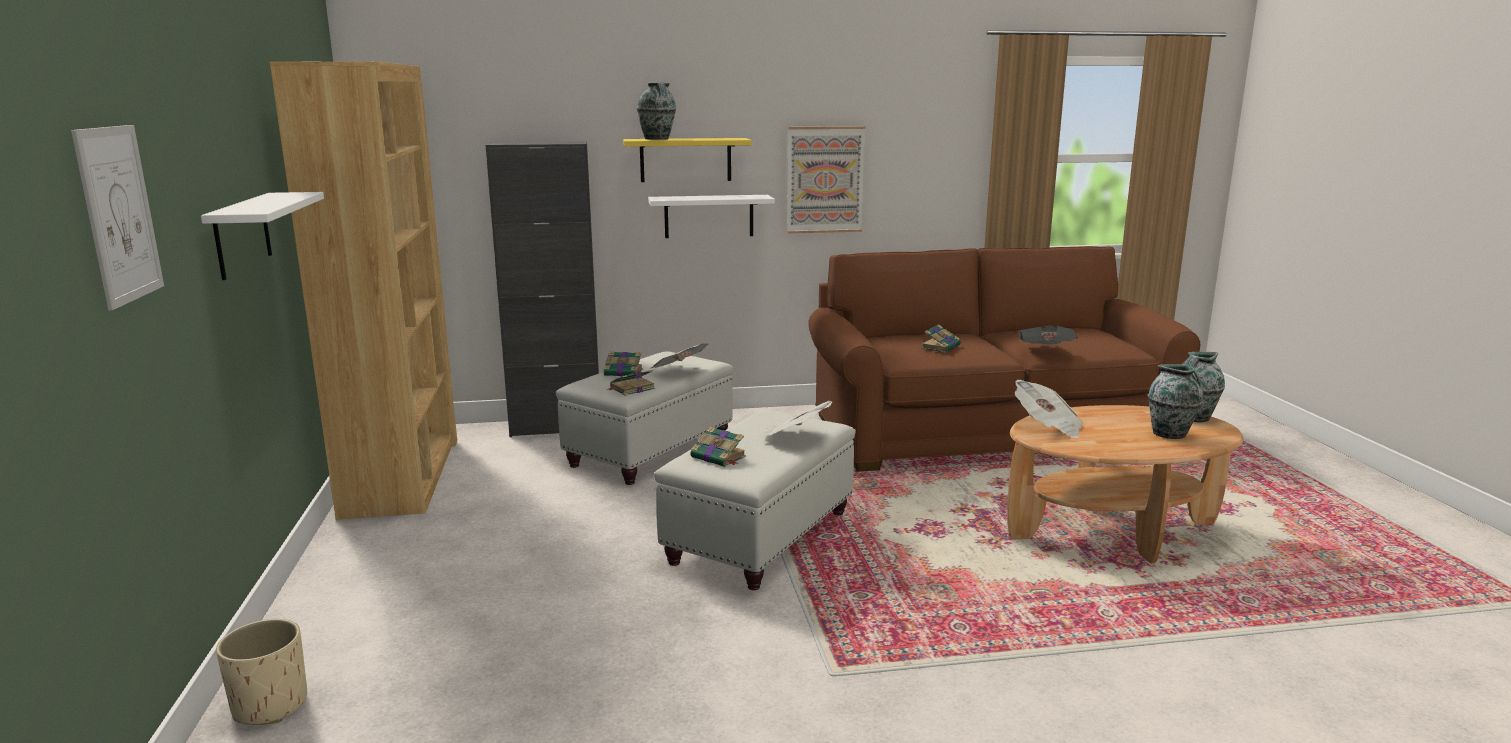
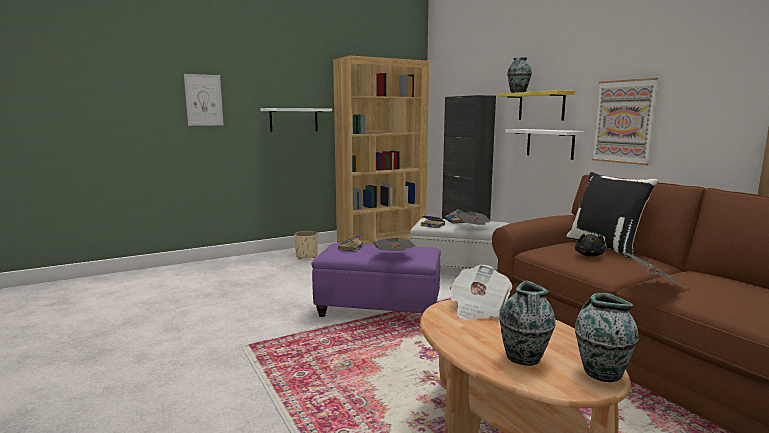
camera: 70 degrees right, 5 degrees down
(270, 705) = (211, 264): beige planter -> beige planter (306, 256)
(761, 537) = (379, 309): white ottoman -> purple ottoman
(908, 335) = (605, 246): none -> black pillow
(941, 347) = (589, 255): book -> black plush toy

